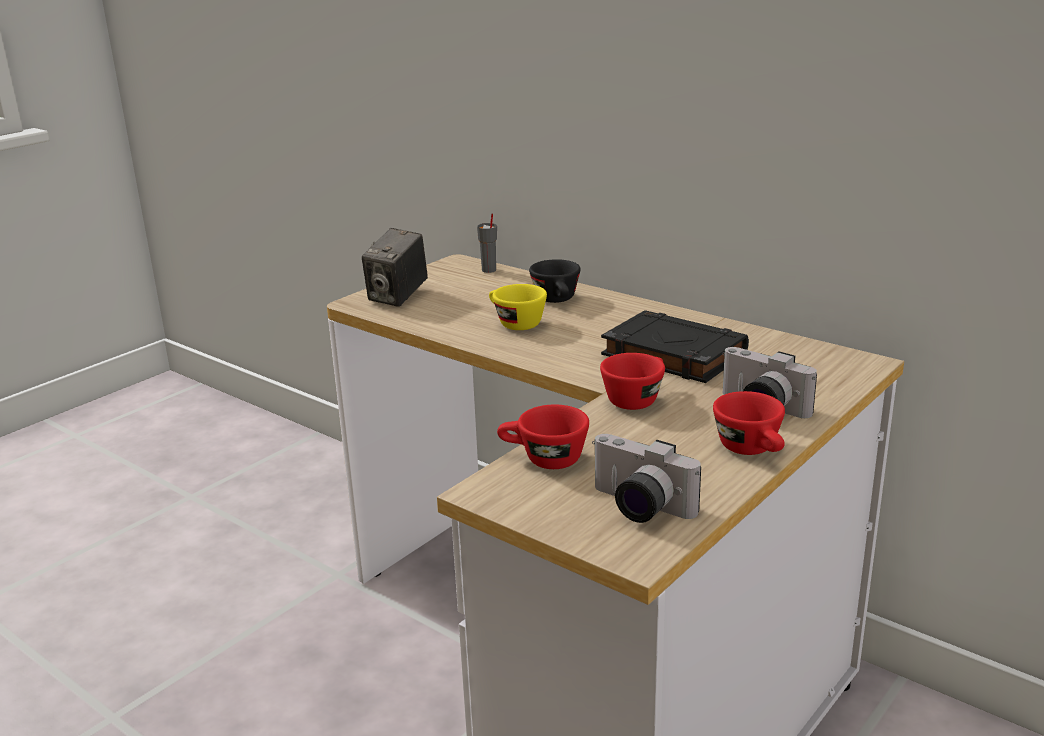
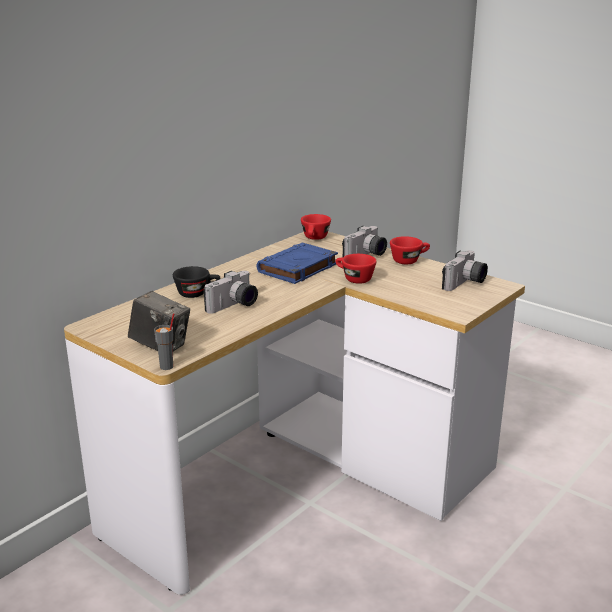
camera: 90 degrees left, 0 degrees up
(489, 270) = (117, 314): grey cup -> grey cup (167, 366)
(514, 323) = (234, 306): yellow cup -> camera
(543, 459) = (424, 300): red cup -> red cup (315, 238)
(672, 354) = (297, 268): black book -> blue book

